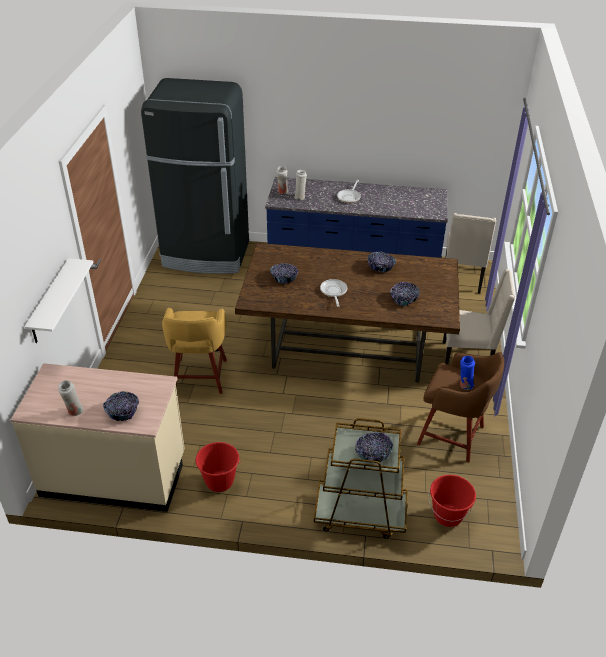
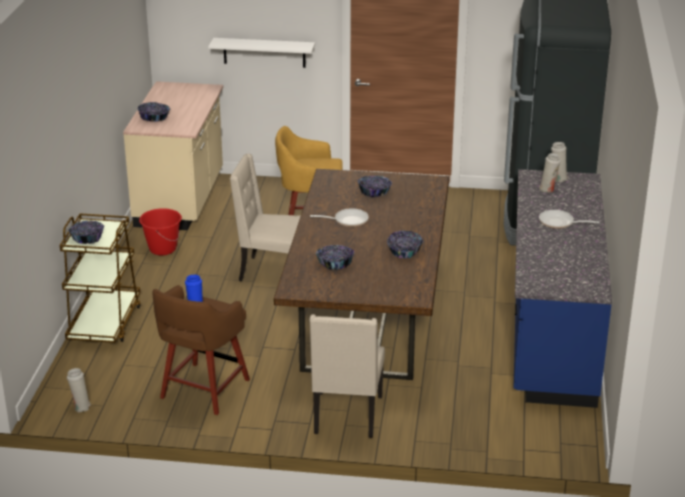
camera: 90 degrees right, 10 degrees down
(74, 411) = (159, 101): white vase -> white vase (80, 407)
(448, 515) = (88, 377): red bucket -> none
(463, 279) = (540, 429): beige chair -> beige chair (271, 272)

